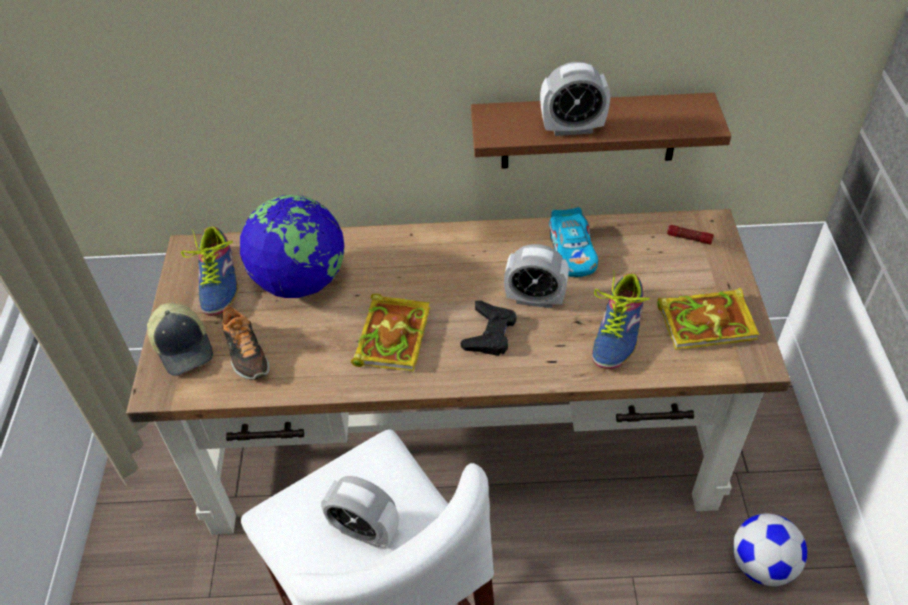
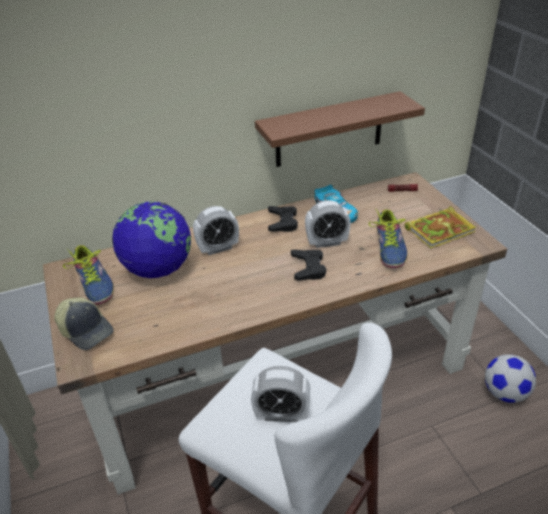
camera: 20 degrees left, 10 degrees down
(245, 353) = (138, 322): shoe -> none
(392, 334) = (241, 284): book -> none
(491, 249) = (282, 222): none -> black game controller
(572, 128) = (328, 120): alarm clock -> alarm clock (218, 248)

